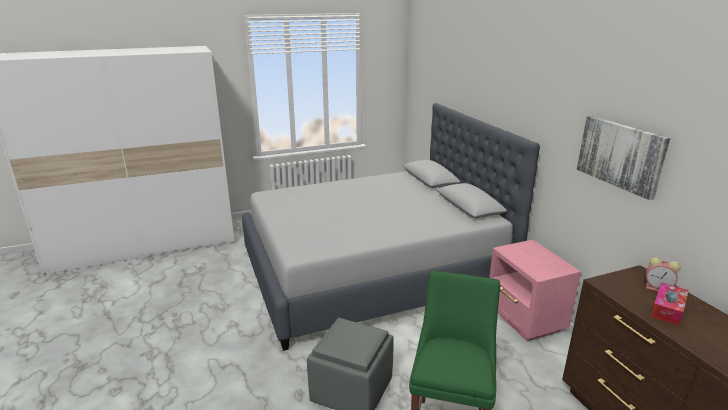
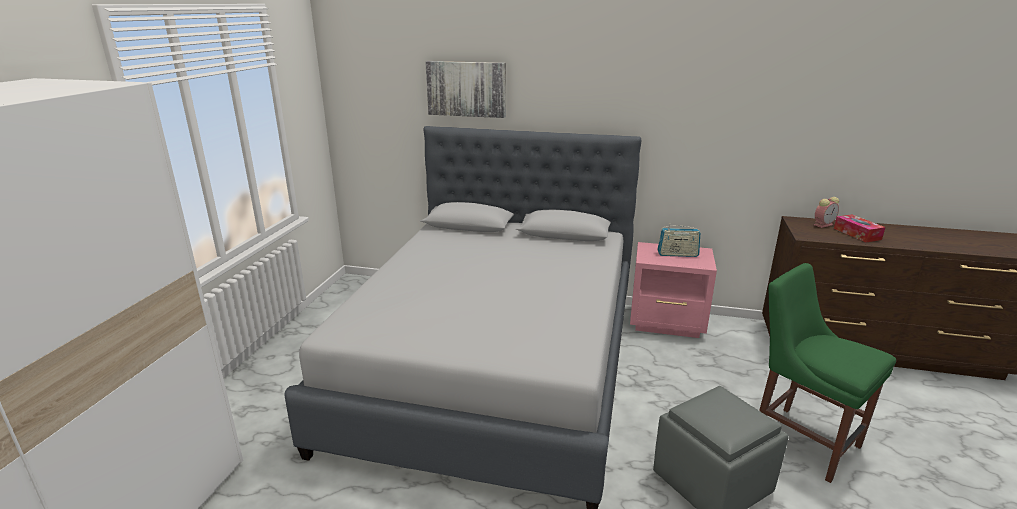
camera: 55 degrees left, 0 degrees up
(538, 259) = (677, 254): none -> radio
(620, 155) = (746, 123): picture -> picture (466, 89)

